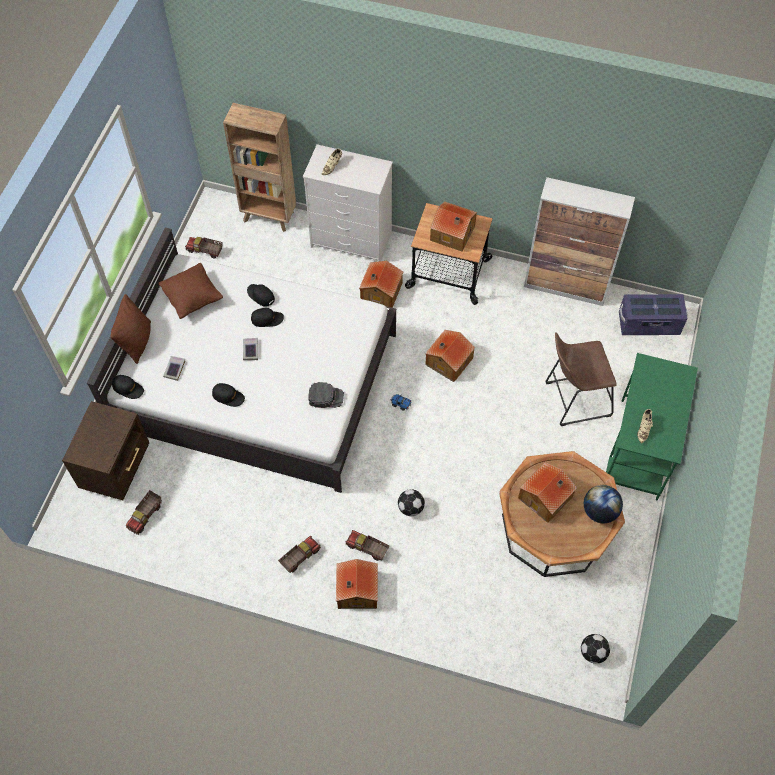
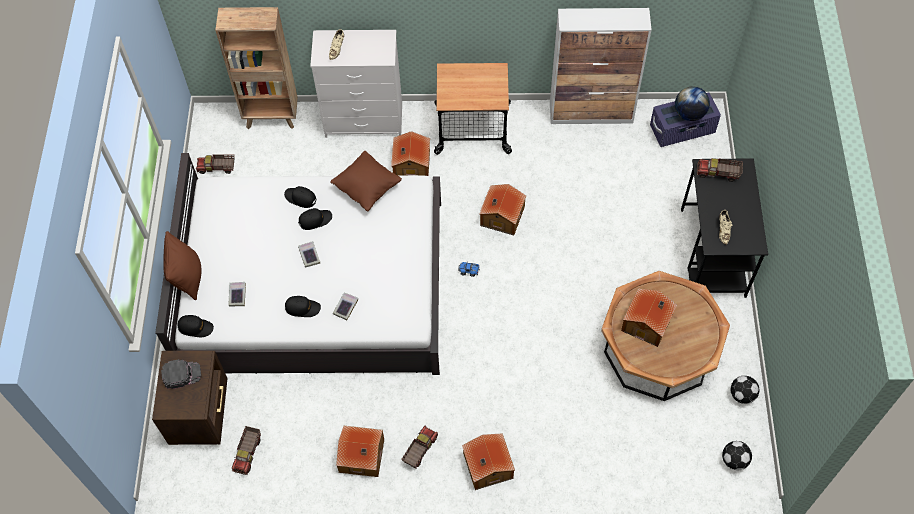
camera: 15 degrees left, 0 degrees up
(192, 298) = (231, 218): brown pillow -> brown pillow (367, 188)
(267, 406) = (345, 307): none -> book
(326, 397) = (402, 282): black cap -> black cap (182, 374)
(367, 548) = (484, 422): toy truck -> toy truck (718, 174)
(411, 508) = (513, 371): football -> football (742, 395)
(453, 234) = (474, 88): toy house -> toy house (362, 457)
(573, 399) = (635, 221): brown stool -> none
(599, 511) = (702, 322): globe -> globe (689, 114)
(639, 449) = (713, 253): green desk -> black desk

